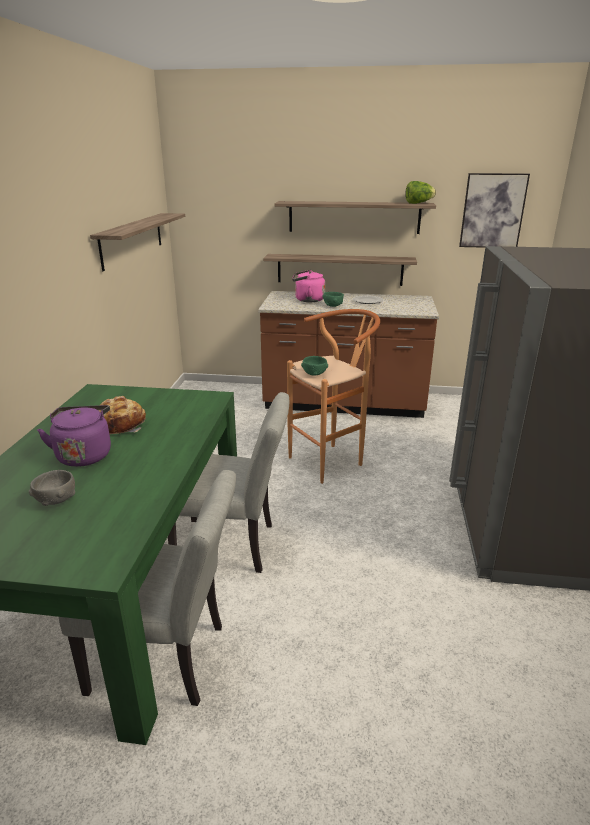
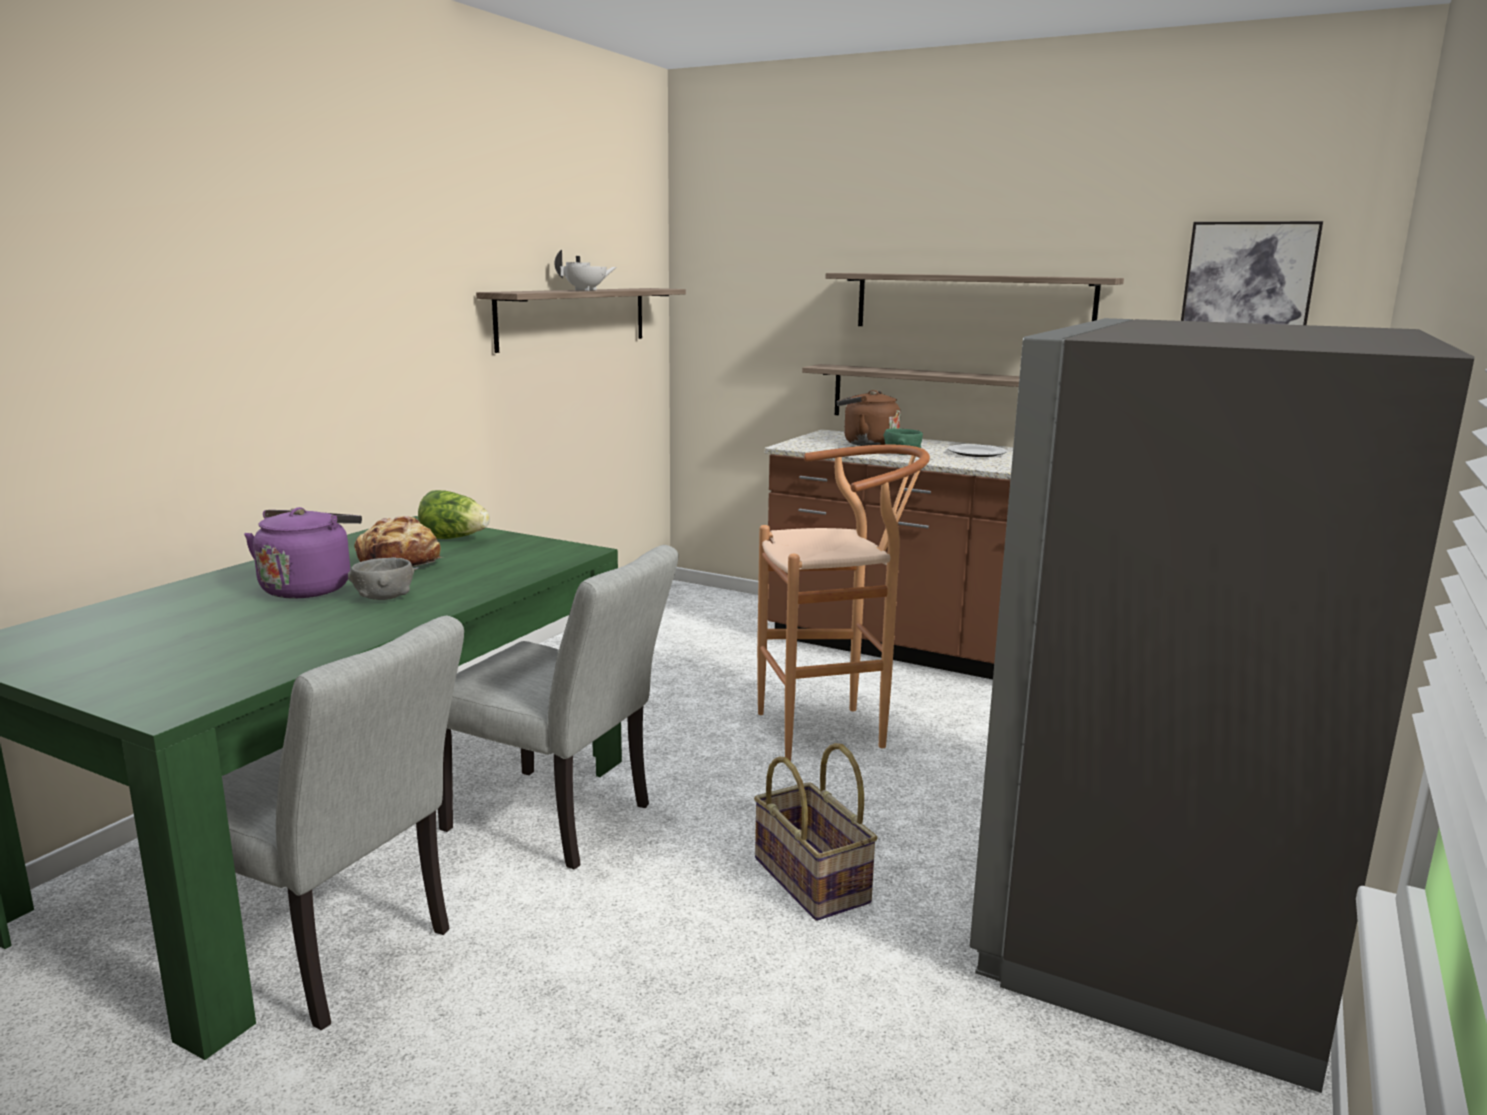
camera: 20 degrees right, 10 degrees down
(56, 500) = (209, 628): grey bowl -> grey bowl (384, 598)
(142, 223) = (586, 290): none -> white teapot
(307, 300) = (866, 444): pink kettle -> brown kettle
(314, 374) = (795, 549): green bowl -> none
(378, 548) = (813, 880): none -> basket
(418, 203) = (1088, 277): lettuce -> lettuce (454, 538)

